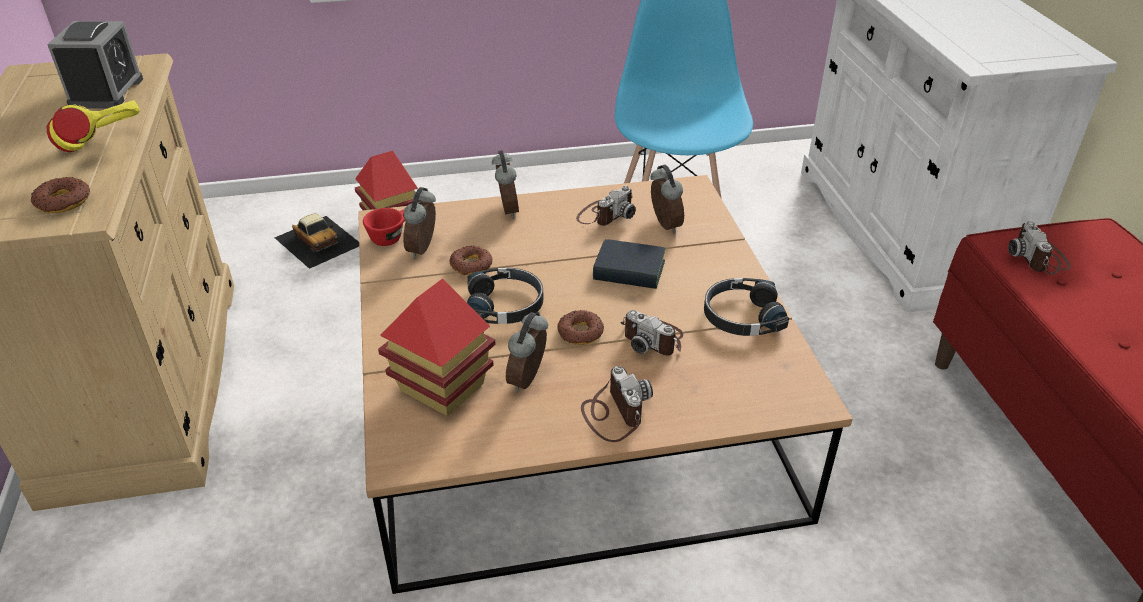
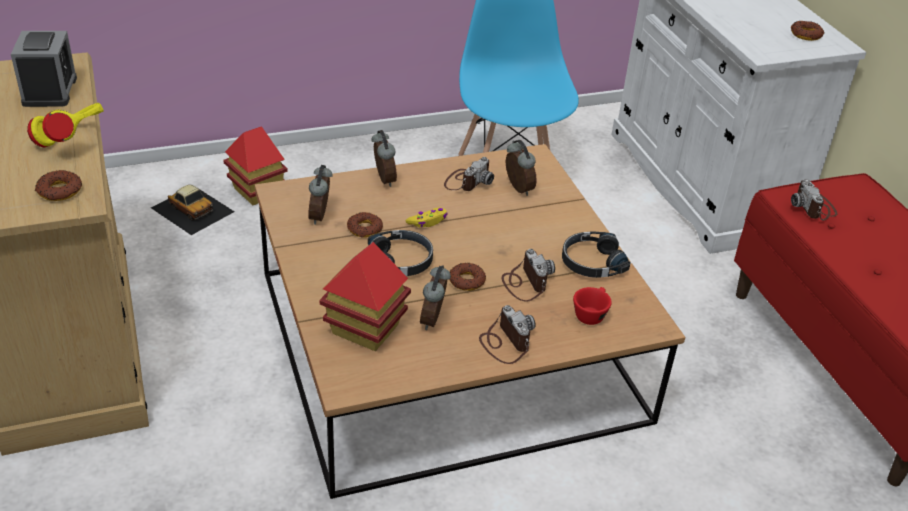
camera: 10 degrees left, 0 degrees up
(390, 236) = (289, 206): red cup -> red cup (590, 314)
(548, 259) = (428, 221): none -> yellow game controller
(629, 271) = (496, 229): book -> none
(653, 338) = (525, 282): camera -> camera turned 135 degrees counterclockwise
(1037, 43) = (806, 35): none -> donut

